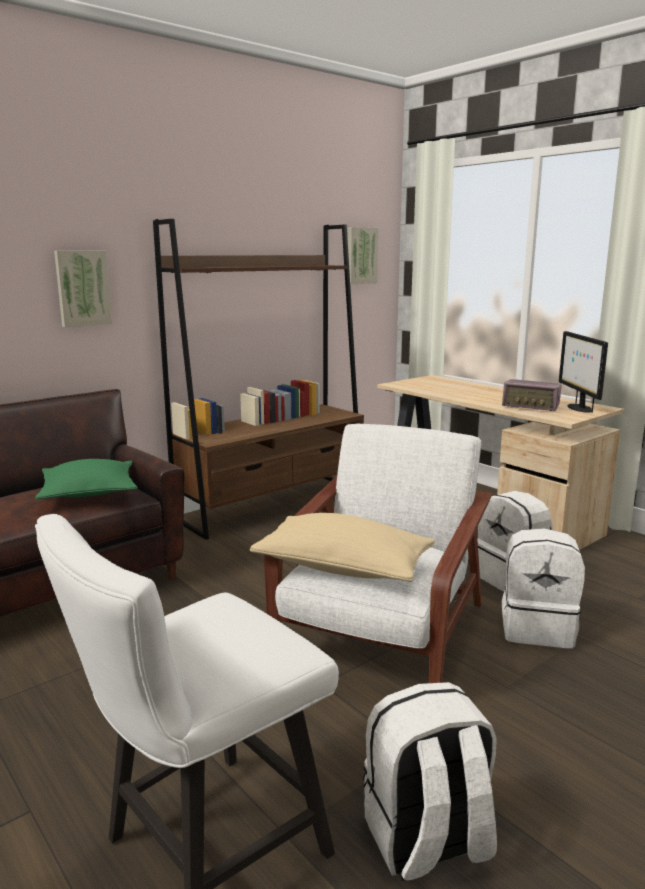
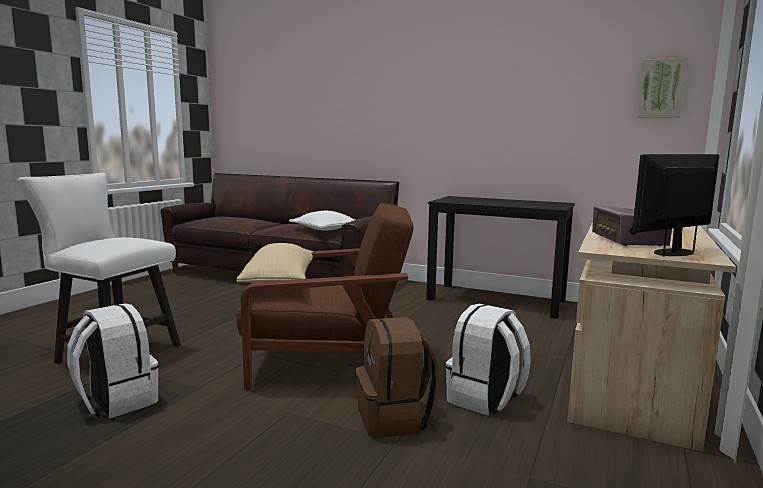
camera: 65 degrees right, 5 degrees down
(82, 288) = (390, 115): picture -> none
(89, 492) = (325, 229): green pillow -> white pillow
(273, 504) = (496, 300): brown bookcase -> black desk
(382, 636) = (329, 361): white armchair -> brown armchair
(537, 628) = (395, 418): white backpack -> brown backpack

